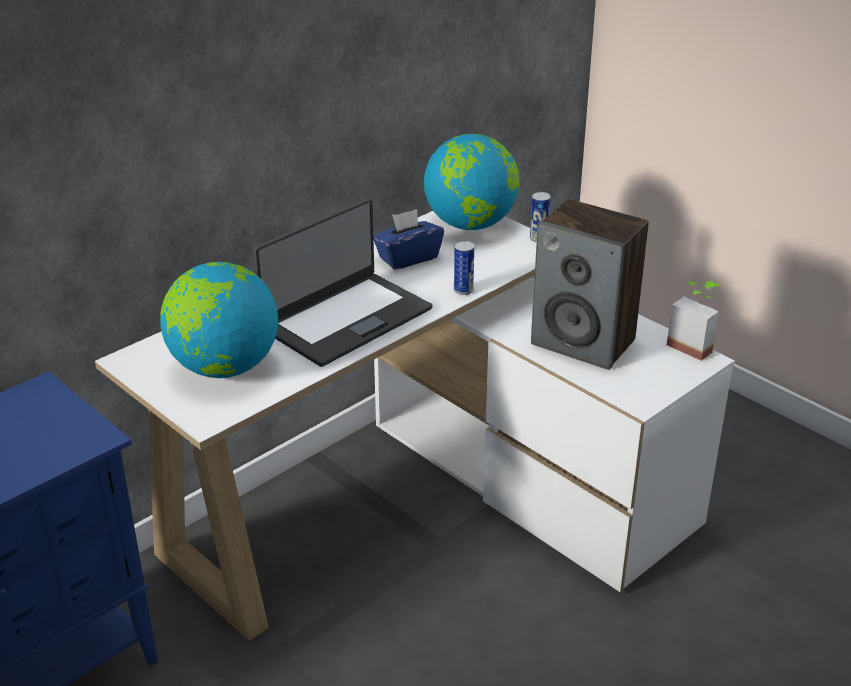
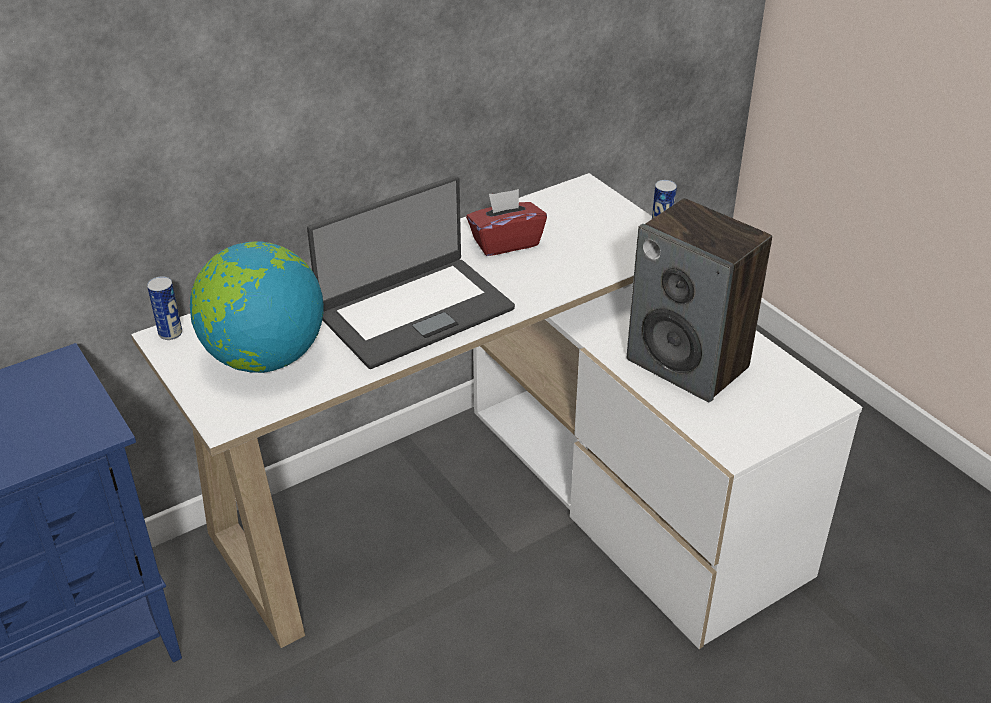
camera: 10 degrees right, 5 degrees up
(408, 258) = (505, 242): blue tissue box -> red tissue box
(463, 290) = (556, 289): can -> can (170, 333)
(471, 224) = (588, 207): globe -> none
(694, 345) = (818, 382): potted plant -> none

